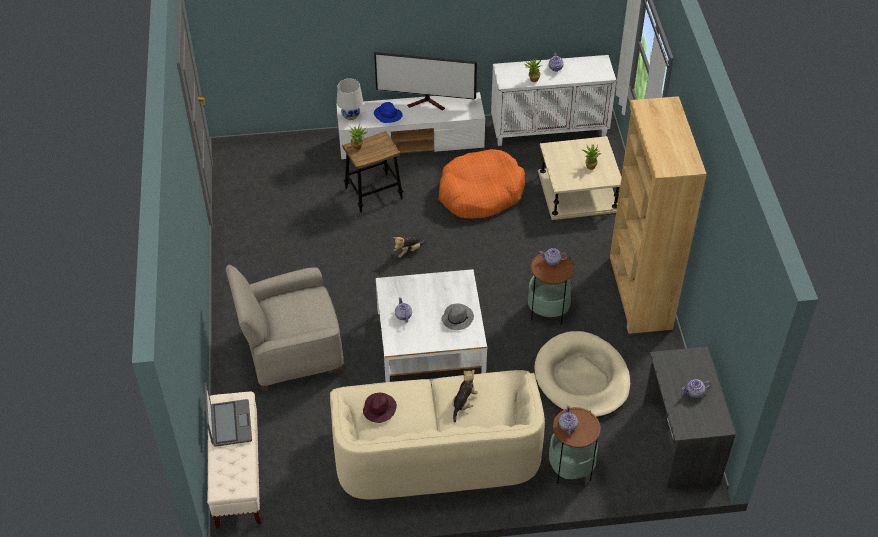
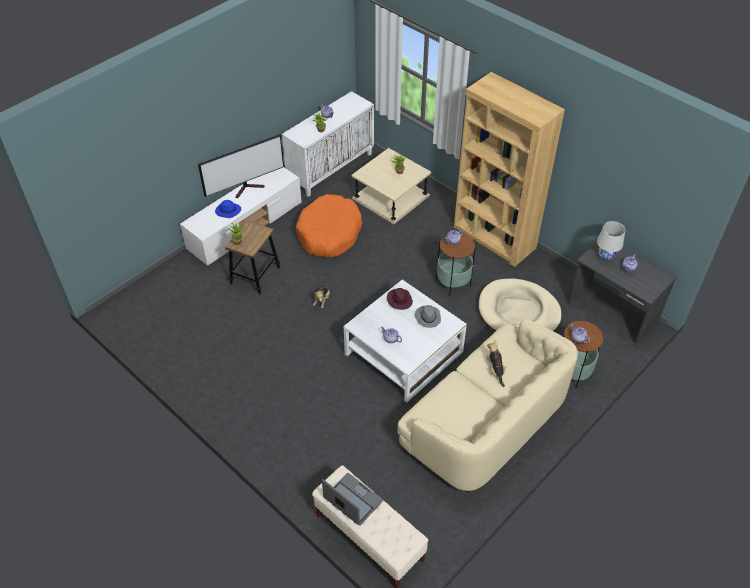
camera: 40 degrees left, 0 degrees up
(291, 351) = (313, 422): beige armchair -> none
(350, 115) = (200, 226): white table lamp -> white table lamp (606, 255)
(379, 408) = (448, 412): purple hat -> purple hat (399, 300)

